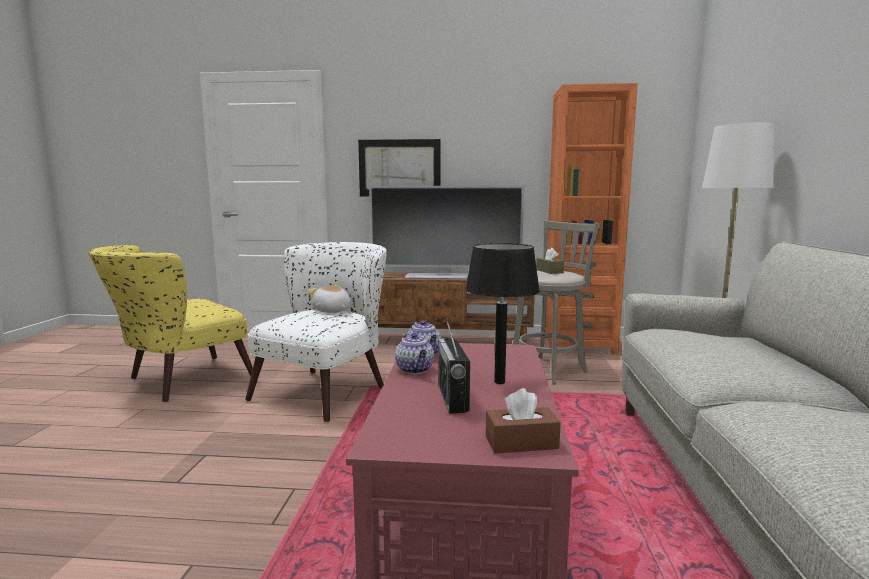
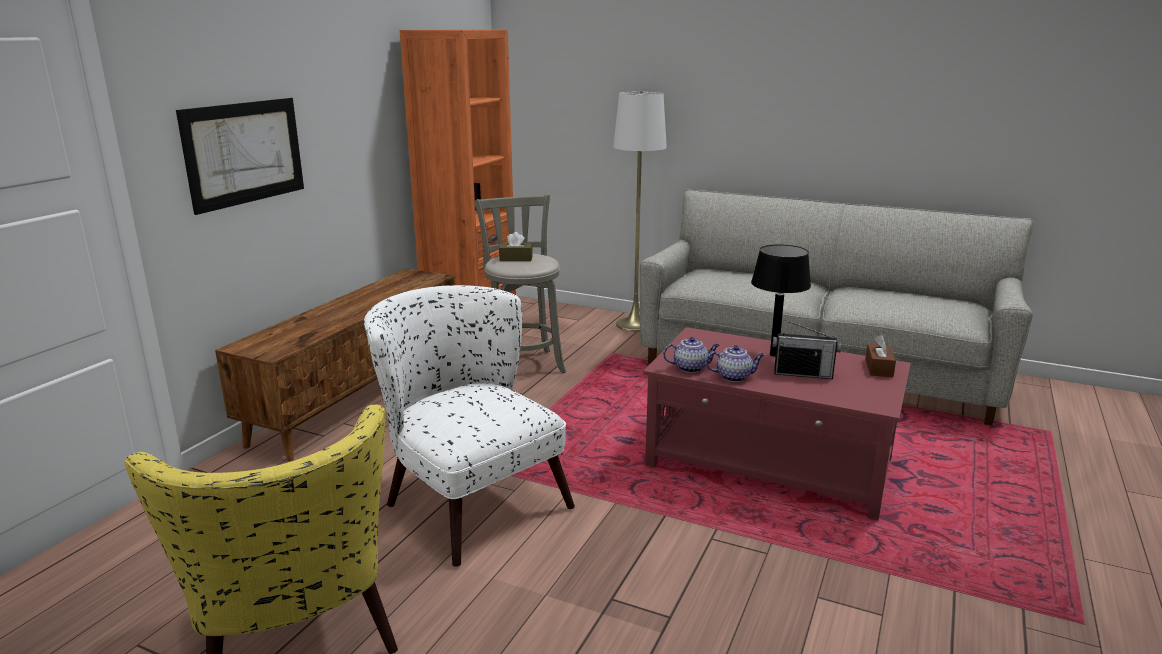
camera: 70 degrees left, 10 degrees up
(332, 311) = (467, 393): plush toy -> none
(447, 276) = (359, 304): television -> none

